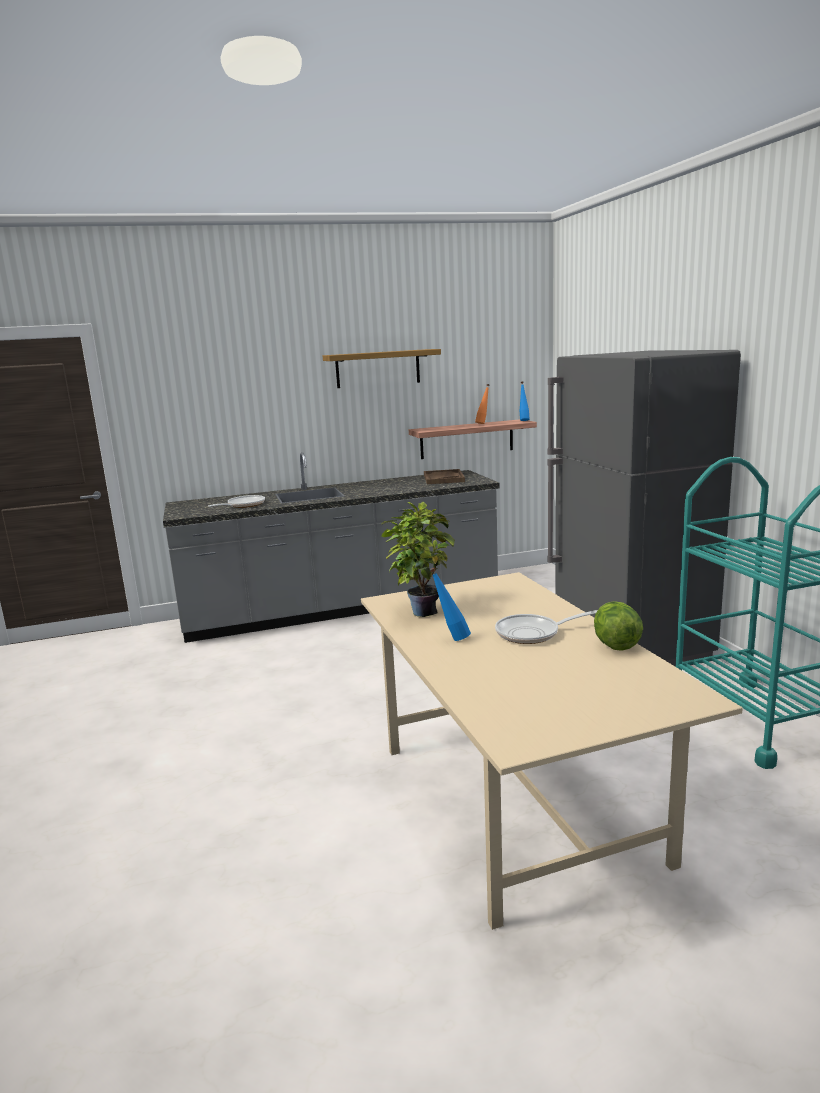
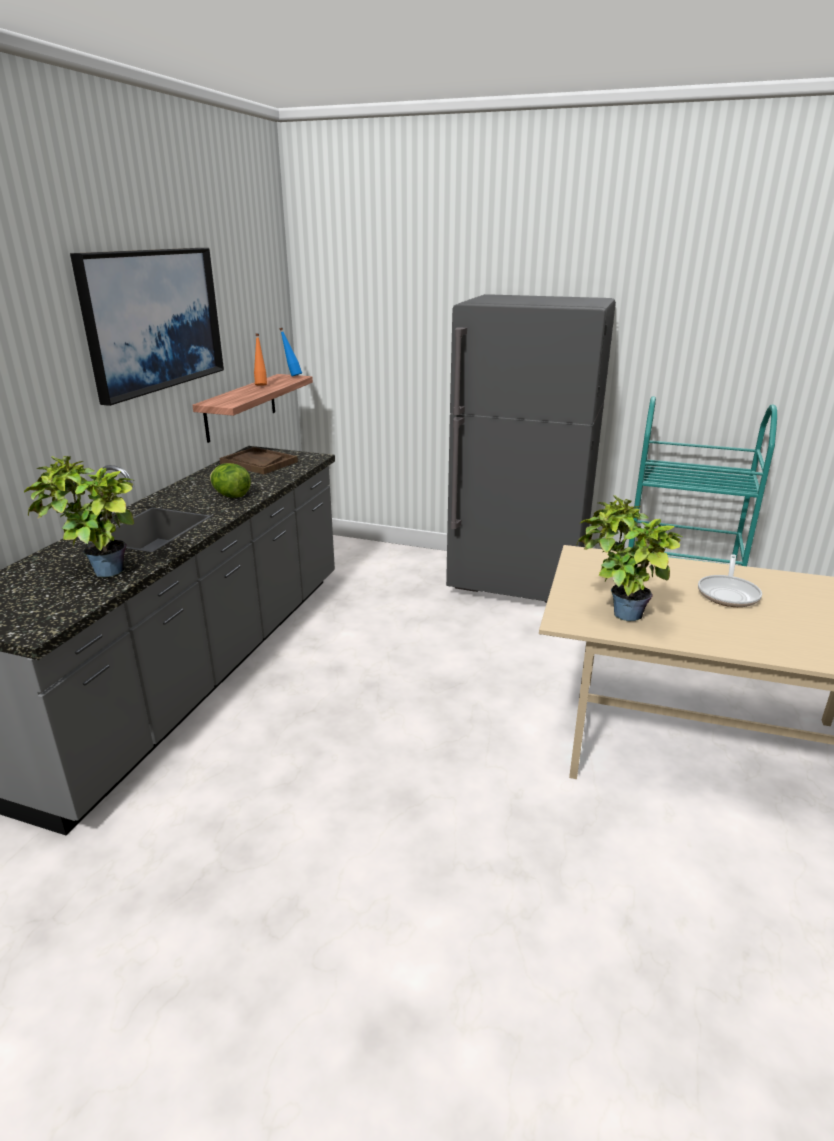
camera: 55 degrees left, 10 degrees up
(243, 505) = (100, 574): frying pan -> potted plant
(378, 368) = (153, 320): shelf -> picture
(451, 638) = (709, 626): blue bottle -> none
(615, 644) = (779, 577): lettuce -> lettuce (231, 495)

